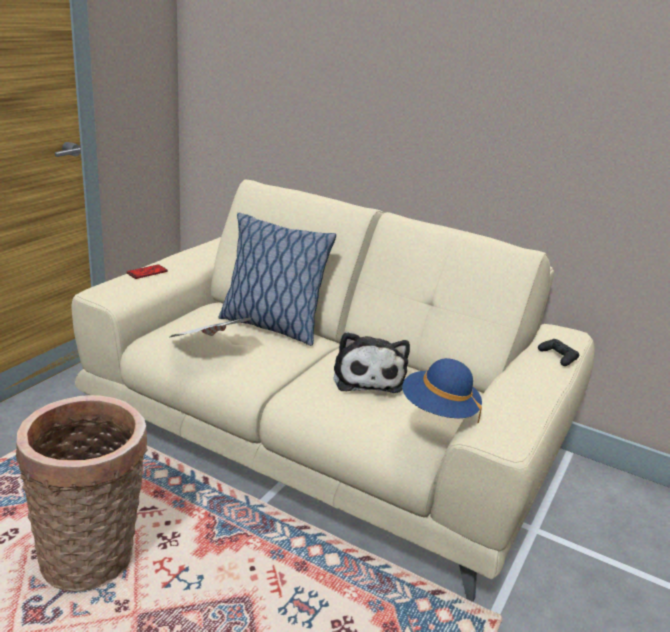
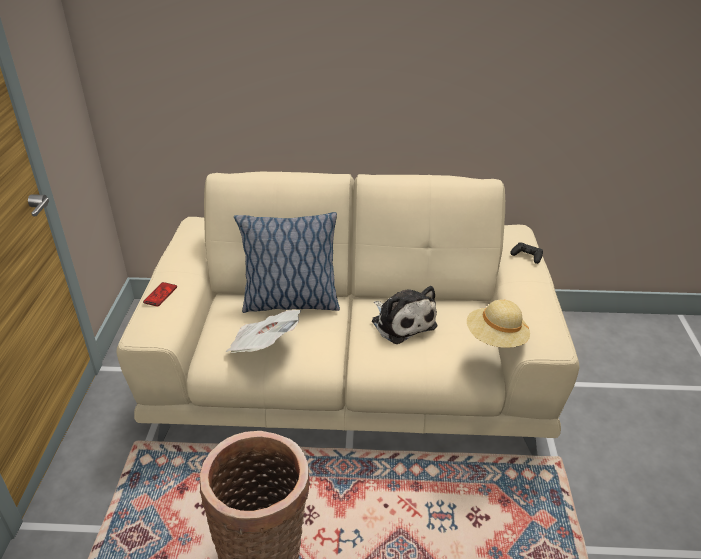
camera: 25 degrees left, 10 degrees up
(438, 411) = (496, 339): blue hat -> beige hat

